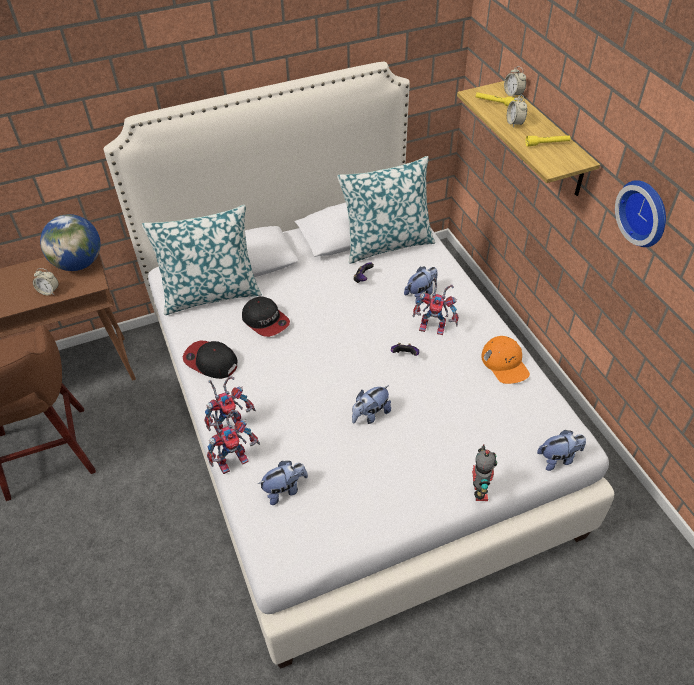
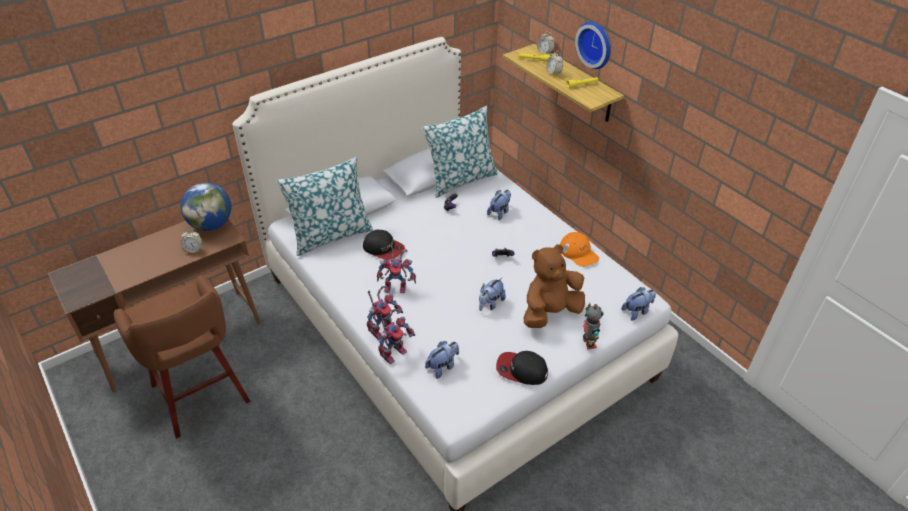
camera: 15 degrees left, 5 degrees down
(210, 361) = (349, 285): cap -> cap (521, 370)
(435, 326) = (518, 234): toy robot -> toy robot (397, 287)
(442, 440) = (550, 312): none -> brown plush toy
(645, 212) = (664, 124): wall clock -> wall clock (596, 44)

